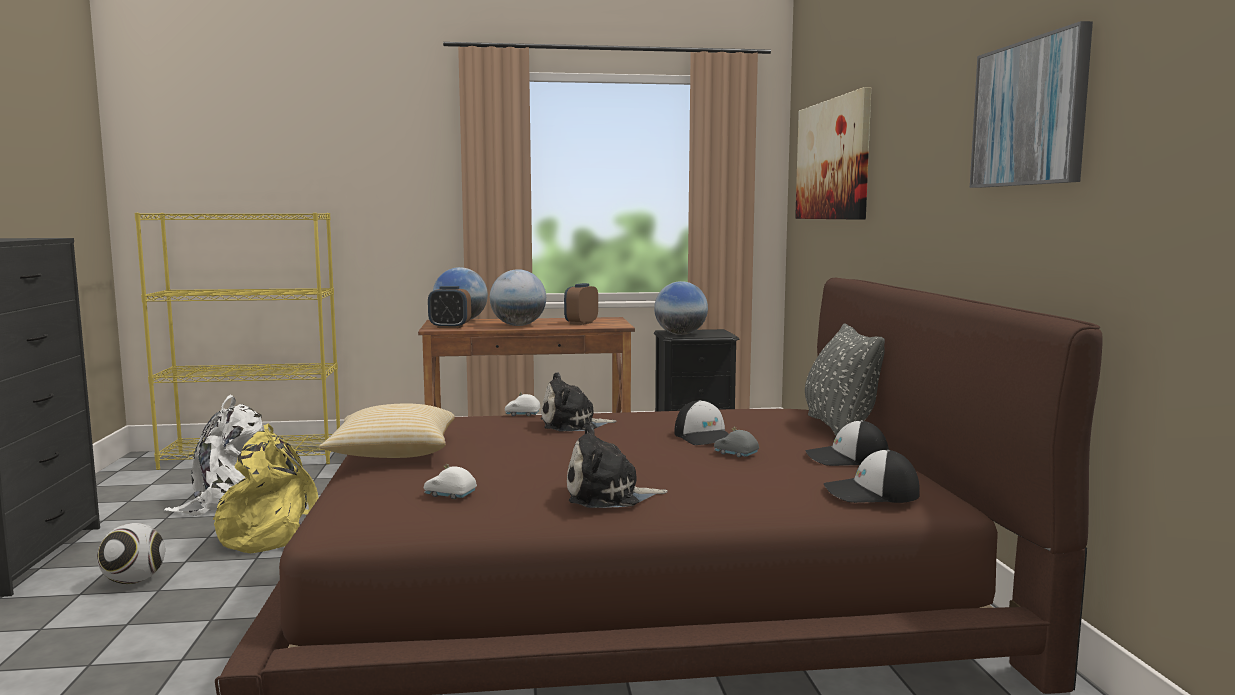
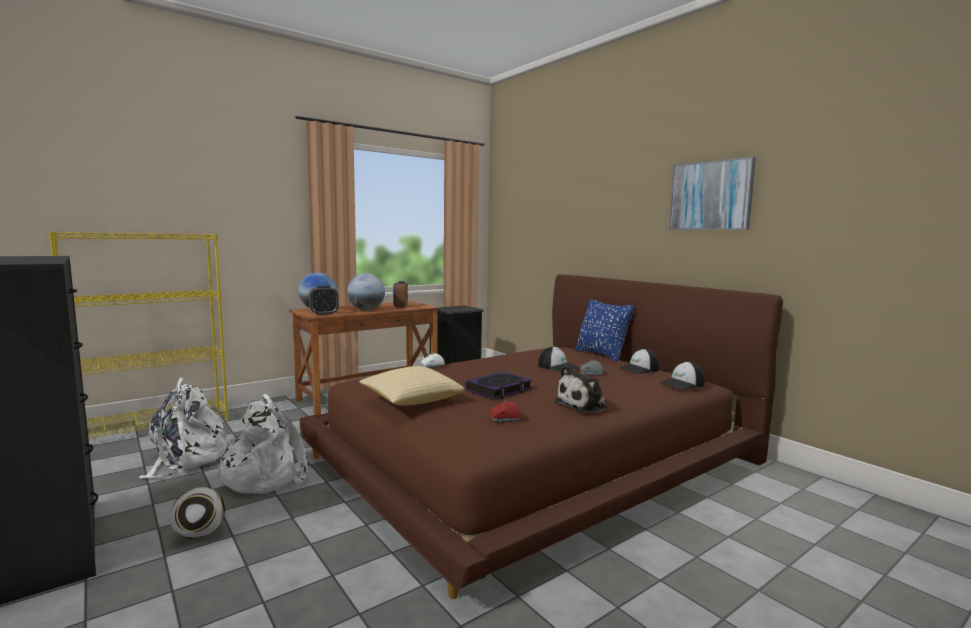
camera: 30 degrees left, 0 degrees up
(274, 534) = (264, 476): yellow backpack -> white backpack
(450, 495) = (505, 419): white toy car -> red toy car
(533, 456) = (499, 390): none -> book
(572, 425) = (477, 369): plush toy -> none
(680, 334) = (451, 310): globe -> none
(832, 160) = (537, 209): picture -> none
(839, 428) = (601, 355): grey pillow -> blue pillow

